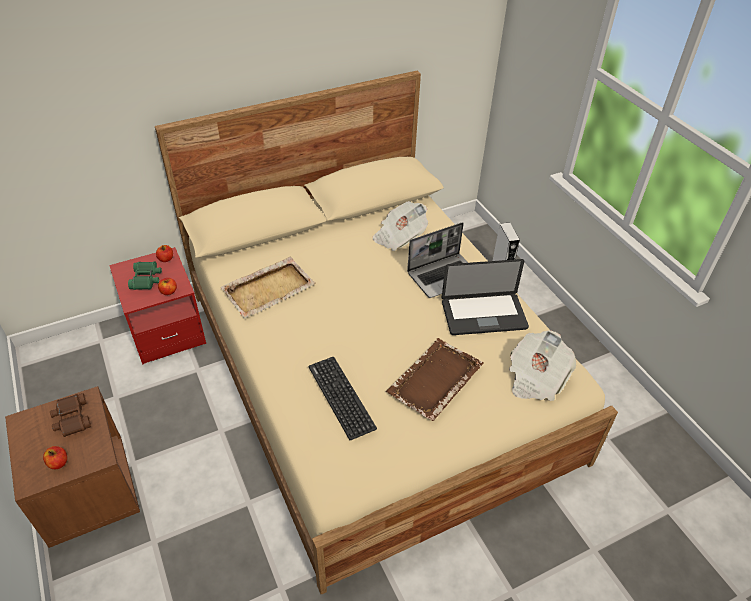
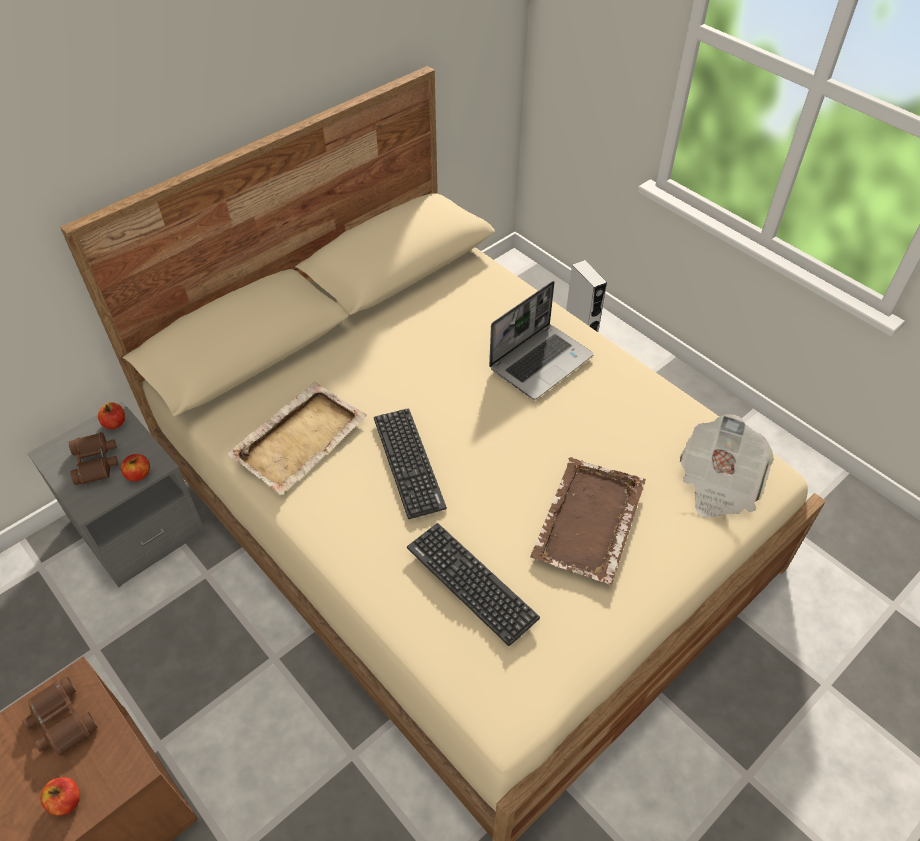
camera: 15 degrees left, 5 degrees up
(146, 279) = (96, 462): green binoculars -> brown binoculars
(166, 330) = (137, 525): red nightstand -> grey nightstand
(331, 317) = (408, 462): none -> keyboard
(399, 237) = (457, 317): newspaper -> none
(483, 315) = (615, 408): laptop -> none

